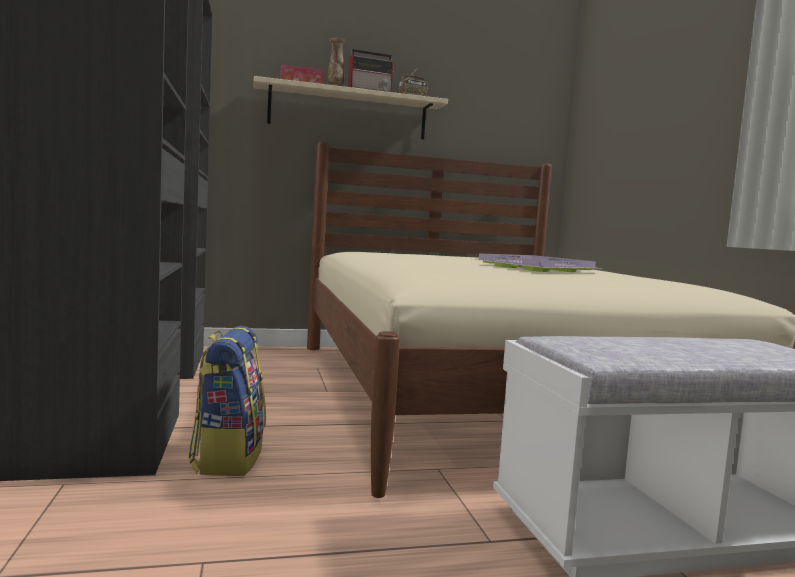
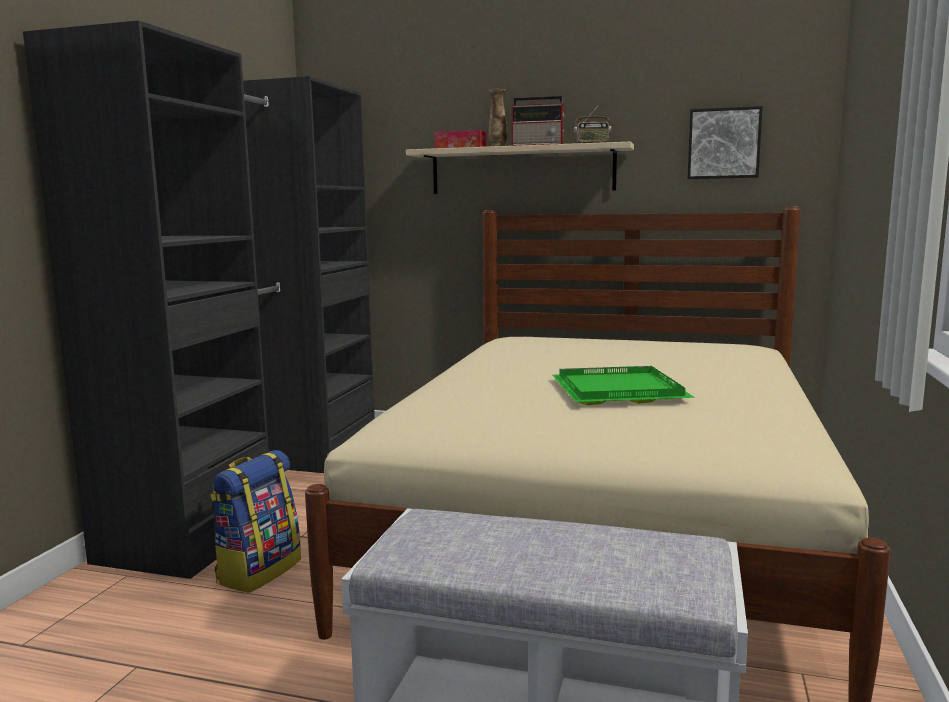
camera: 30 degrees right, 5 degrees up
(500, 113) = (723, 143): none -> picture
(535, 268) = (616, 391): purple tray -> green tray

